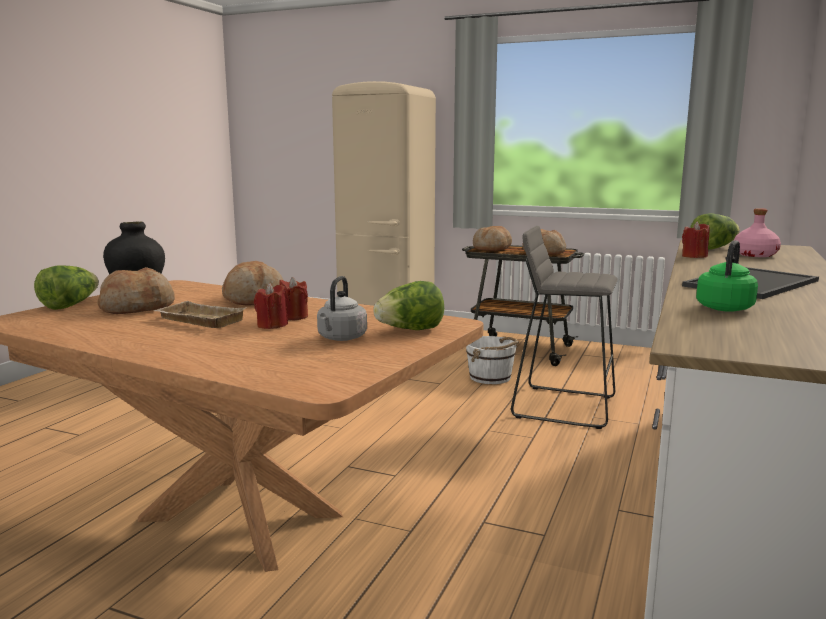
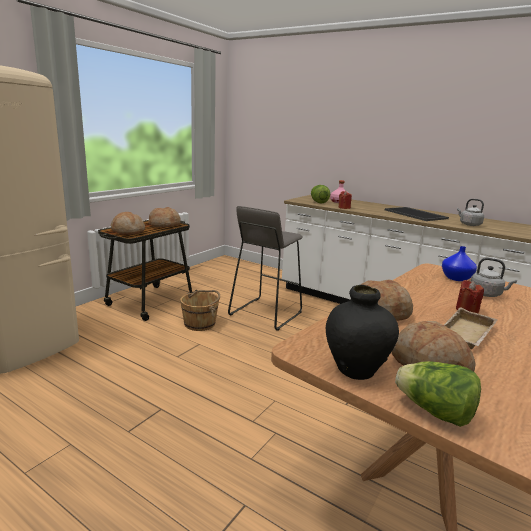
camera: 80 degrees left, 5 degrees up
(294, 316) = (437, 302): red candle -> none
(410, 330) = (456, 278): lettuce -> blue vase
(491, 377) = (200, 323): white bucket -> brown bucket
(725, 307) = (469, 224): green kettle -> grey kettle

